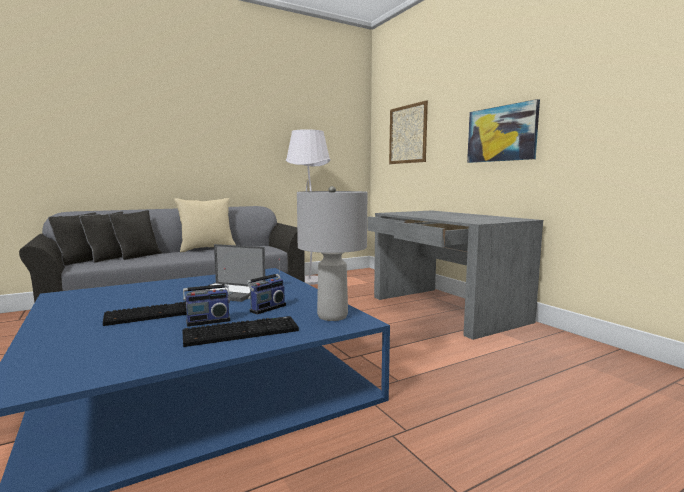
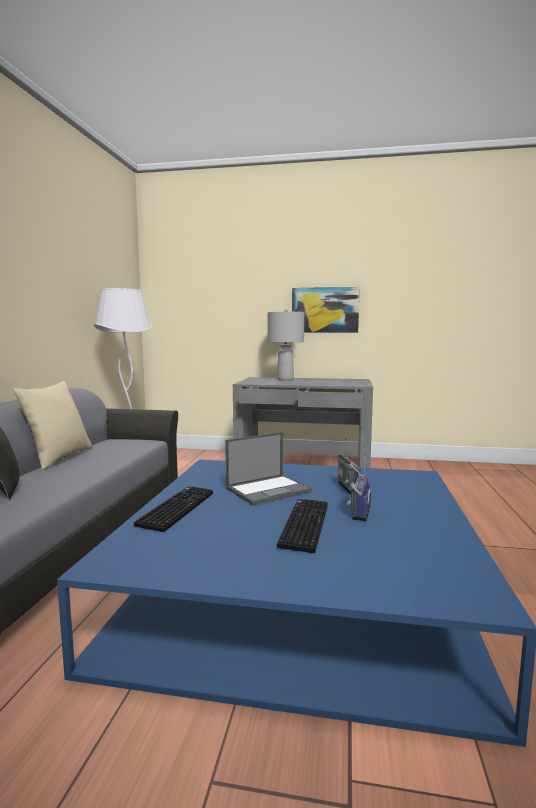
camera: 50 degrees left, 0 degrees up
(242, 332) = (406, 507): keyboard -> keyboard (176, 508)
(332, 316) = (398, 477): grey table lamp -> grey table lamp (285, 379)
(408, 133) = (207, 299): picture -> none

